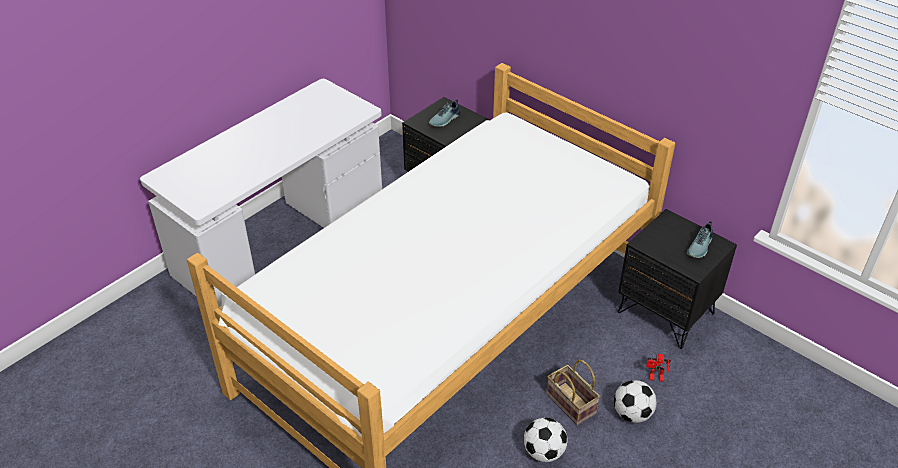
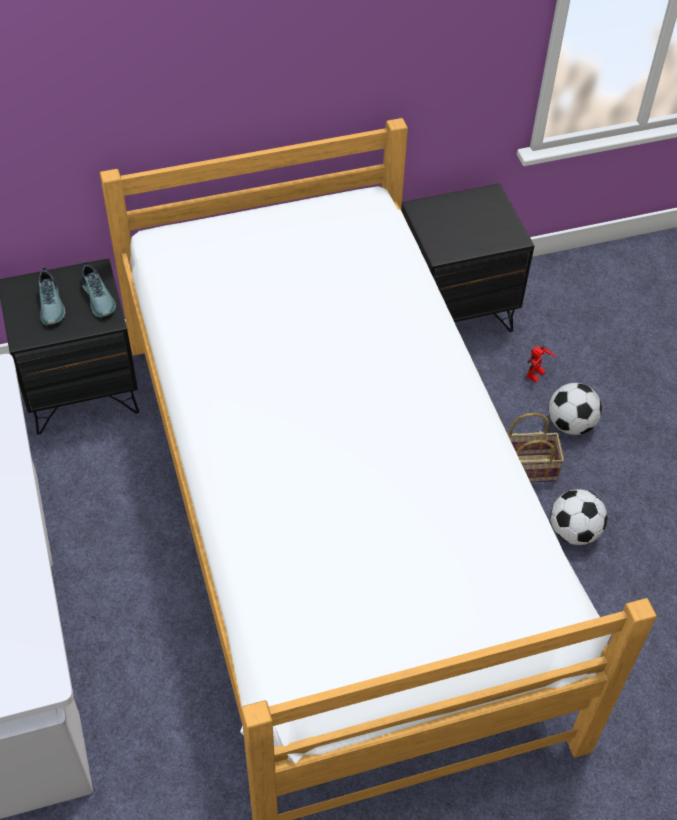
camera: 60 degrees left, 10 degrees up
(701, 246) = (482, 211): shoe -> shoe (99, 297)

